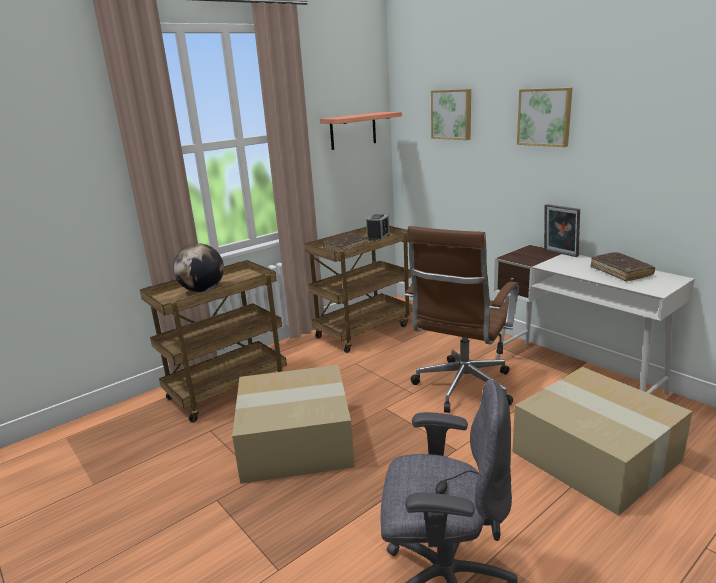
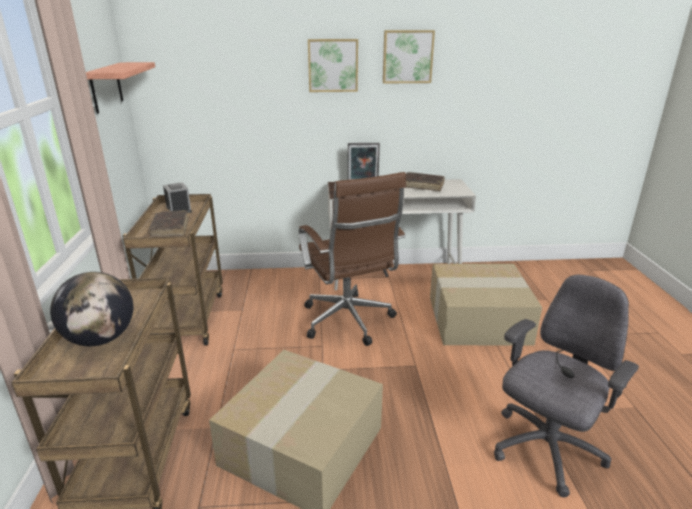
camera: 55 degrees left, 5 degrees up
(452, 114) = (222, 64): picture -> picture (407, 56)

